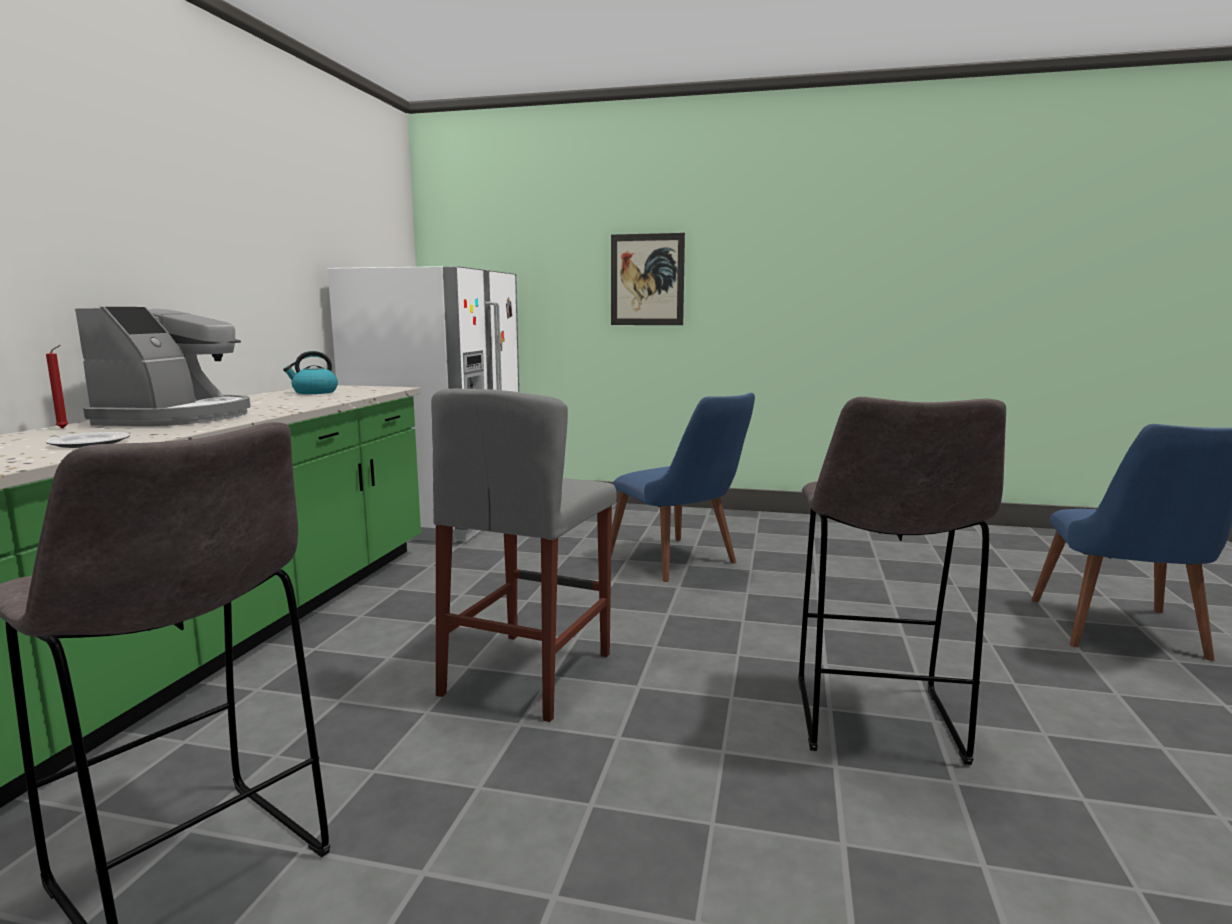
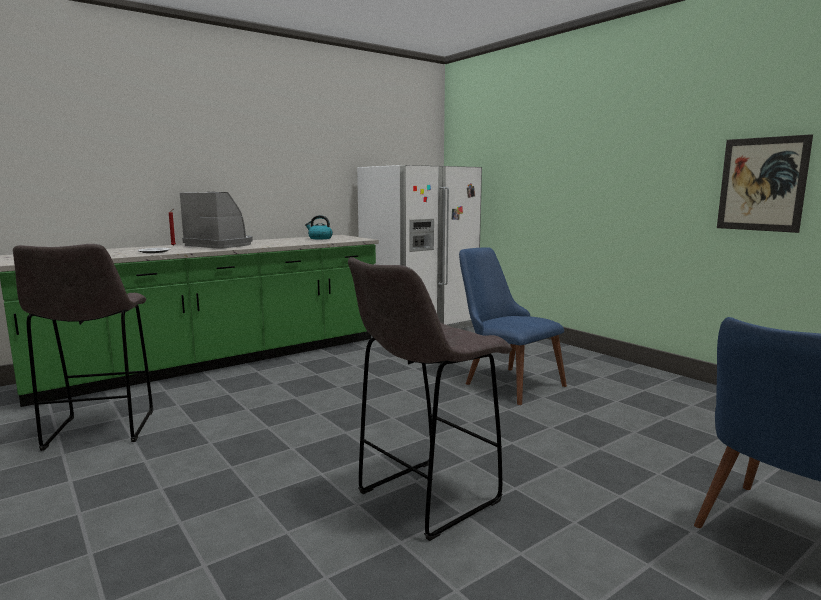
camera: 40 degrees right, 0 degrees up
(177, 417) = (220, 245): coffee machine -> coffee machine turned 105 degrees counterclockwise
(528, 673) = (311, 409): grey stool -> none
(647, 280) = (569, 169): picture -> picture (761, 184)
(682, 563) = (504, 382): blue chair -> blue chair turned 135 degrees clockwise

